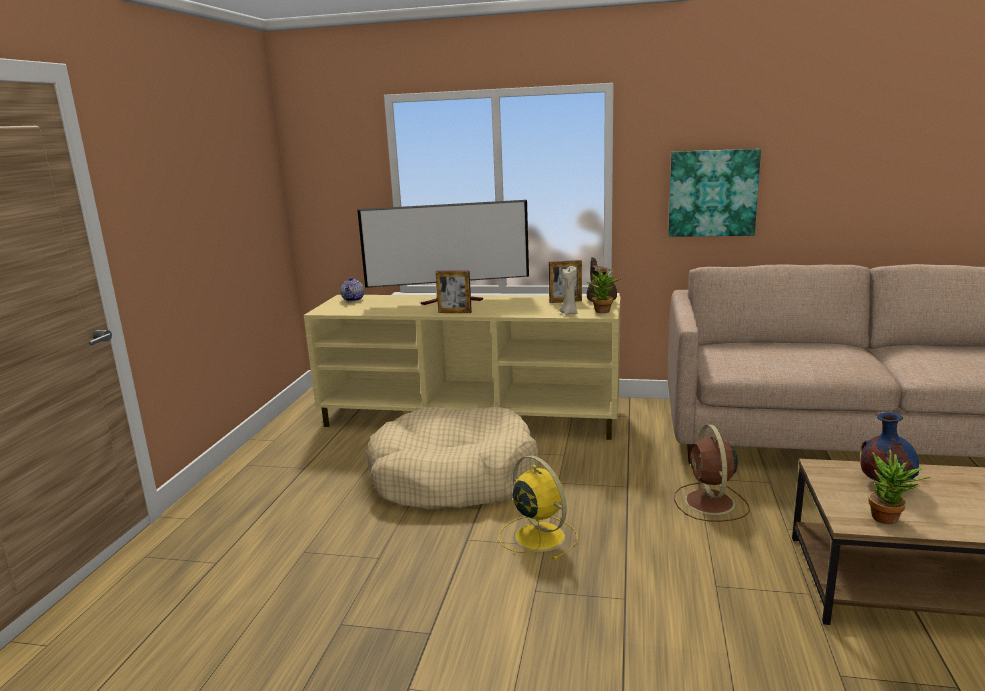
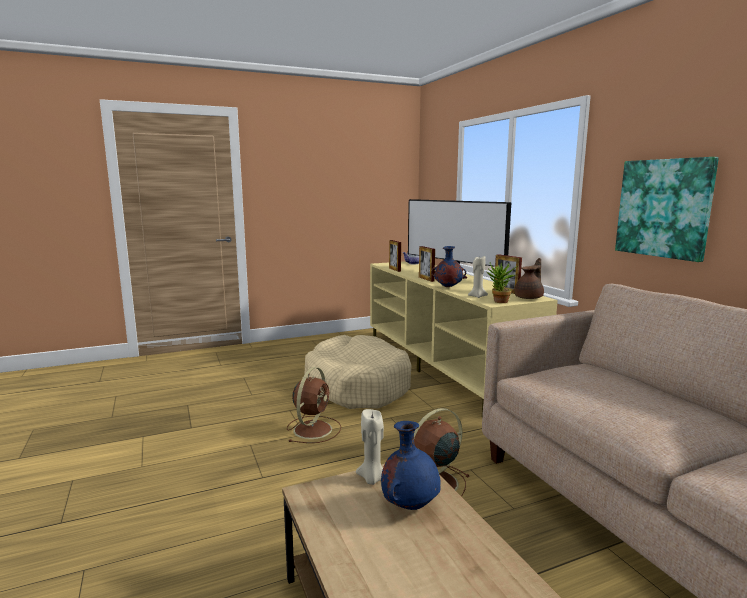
camera: 55 degrees right, 5 degrees down
(372, 313) = (394, 269): none -> picture frame
(511, 313) = (447, 287): none -> blue vase
(537, 536) = (313, 429): yellow fan -> brown fan
(834, 488) = (372, 479): none -> beige candle
(890, 520) = (328, 514): potted plant -> none

